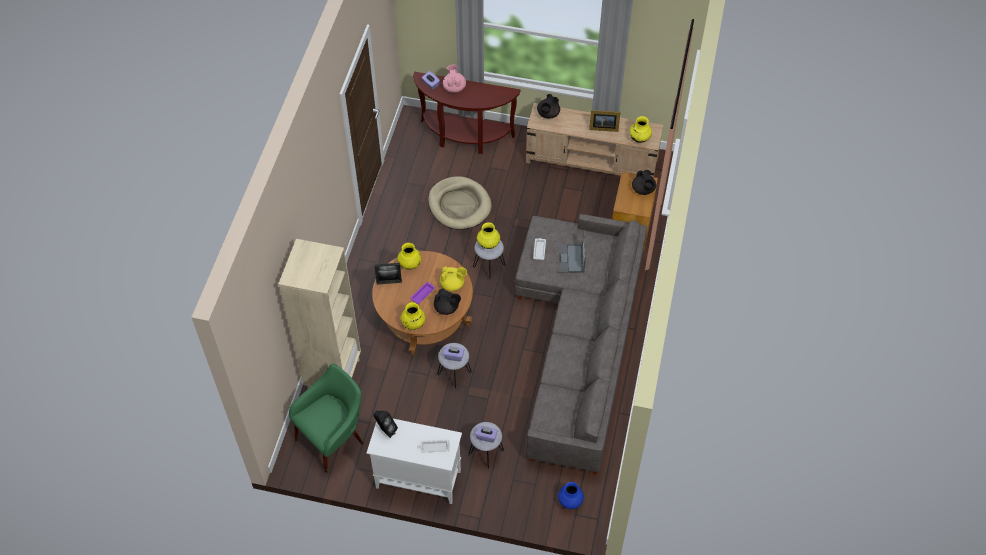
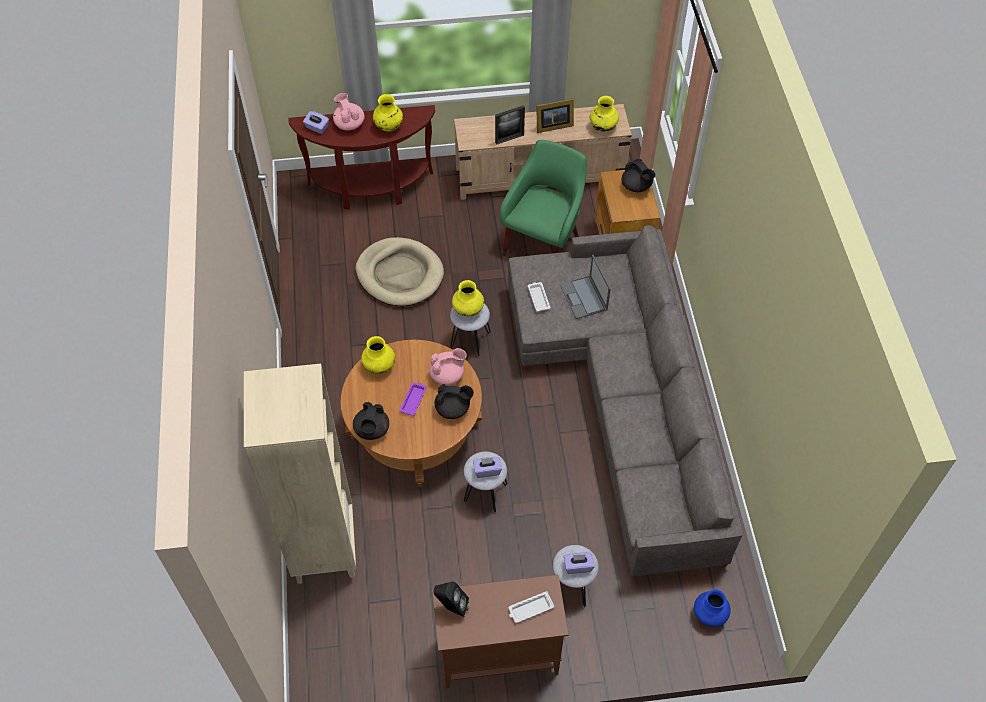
camera: 20 degrees left, 0 degrees up
(333, 438) = (358, 637): green armchair -> green armchair (543, 242)
(389, 282) = (361, 398): picture frame -> picture frame (509, 139)
(413, 324) = (417, 444): yellow vase -> yellow vase (388, 127)
(417, 479) = (497, 655): white cabinet -> brown cabinet
(453, 284) = (447, 375): yellow teapot -> pink teapot
(548, 114) = (478, 128): black teapot -> black teapot (372, 430)

